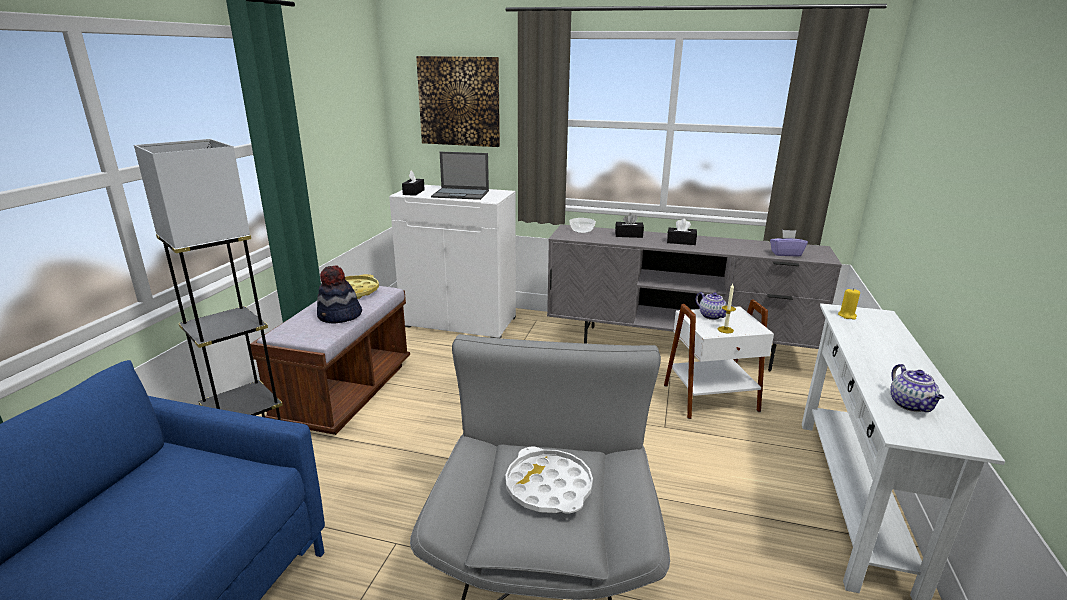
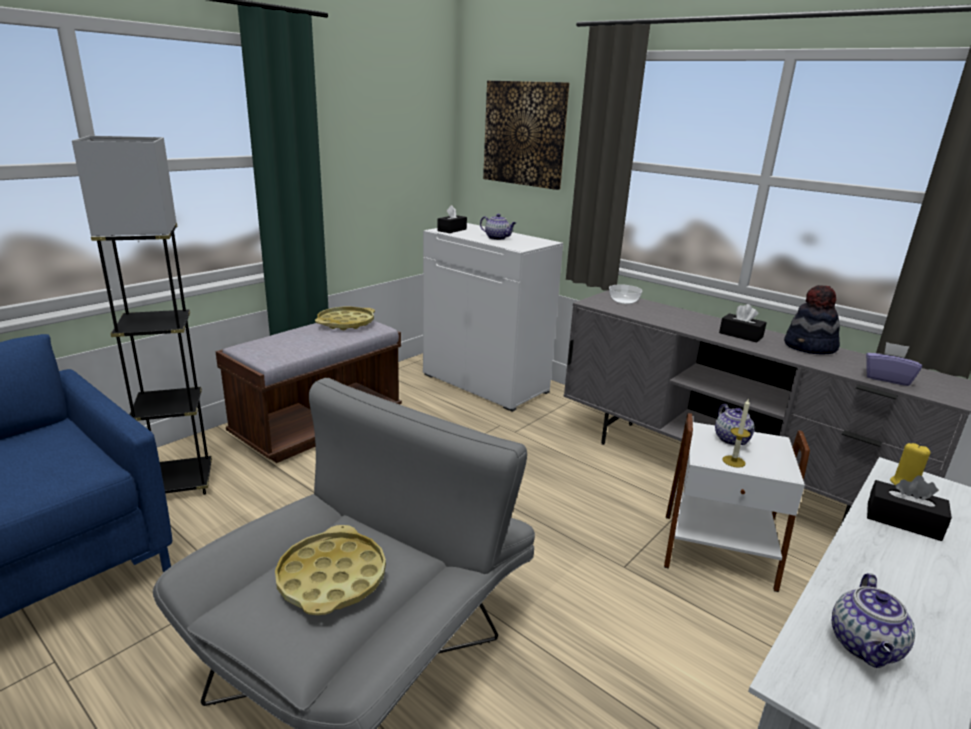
camera: 25 degrees right, 0 degrees up
(339, 316) = (308, 343): hat -> hat (810, 347)
(461, 194) = (497, 238): laptop -> teapot
(548, 487) = (331, 578): white tray -> yellow tray
(628, 235) = (678, 315): black tissue box -> black tissue box (903, 521)

